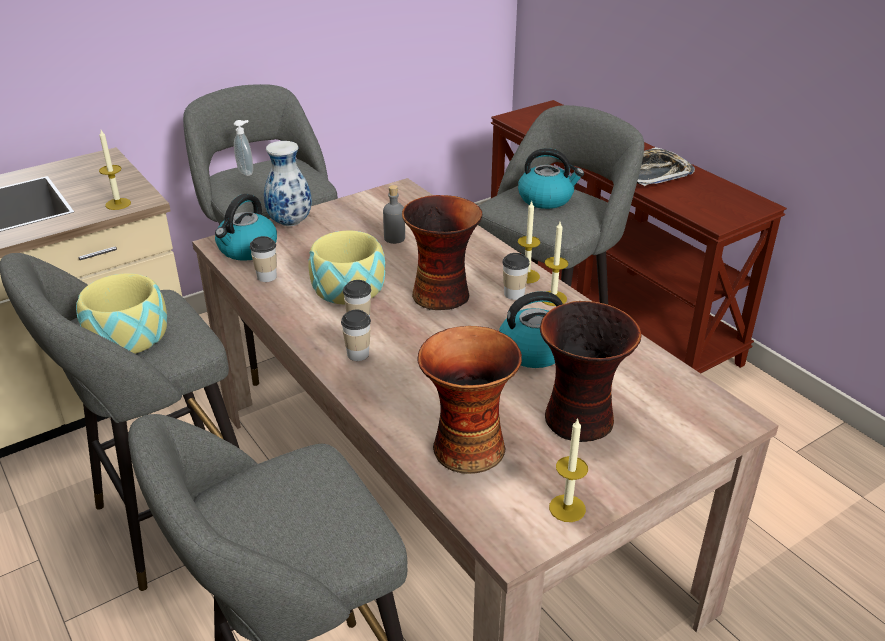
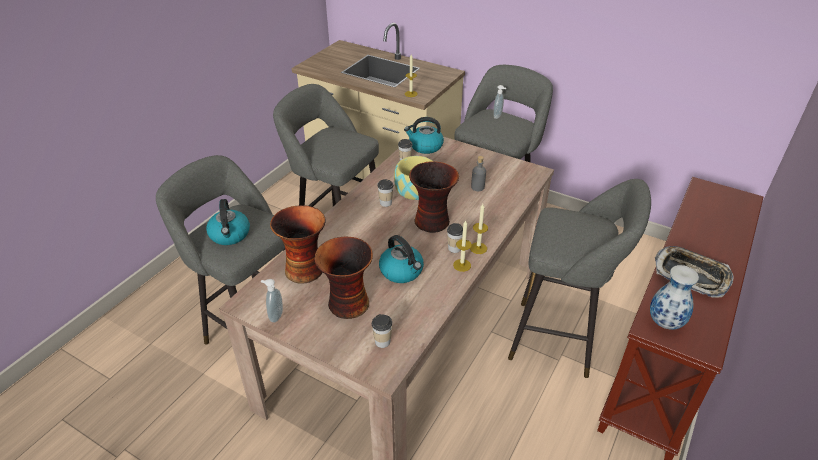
camera: 65 degrees right, 5 degrees up
(127, 335) = (328, 143): bowl -> none
(291, 222) = (462, 149): vase -> vase (665, 323)
(358, 354) = (358, 211): cup -> cup (382, 342)
(546, 198) = (580, 230): kettle -> kettle (230, 235)
(567, 508) = (275, 316): candle -> soap dispenser

